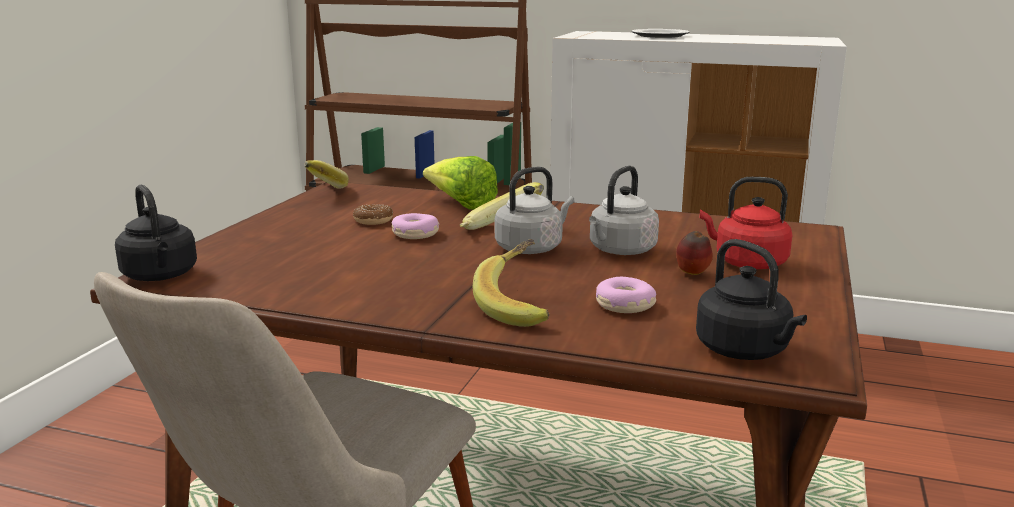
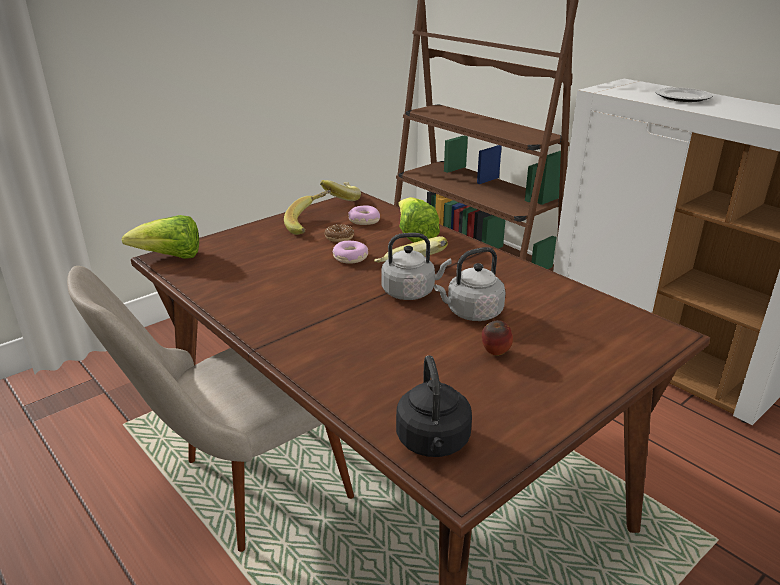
camera: 30 degrees right, 10 degrees up
(160, 276) = (170, 257): black kettle -> lettuce
(521, 306) = (335, 347): banana -> banana (310, 225)
(624, 305) = (405, 368): donut -> donut (363, 220)
(746, 263) = (556, 354): red kettle -> none

